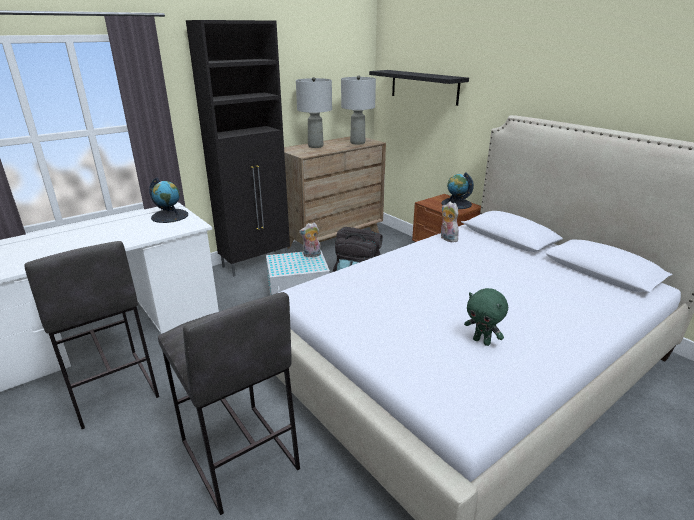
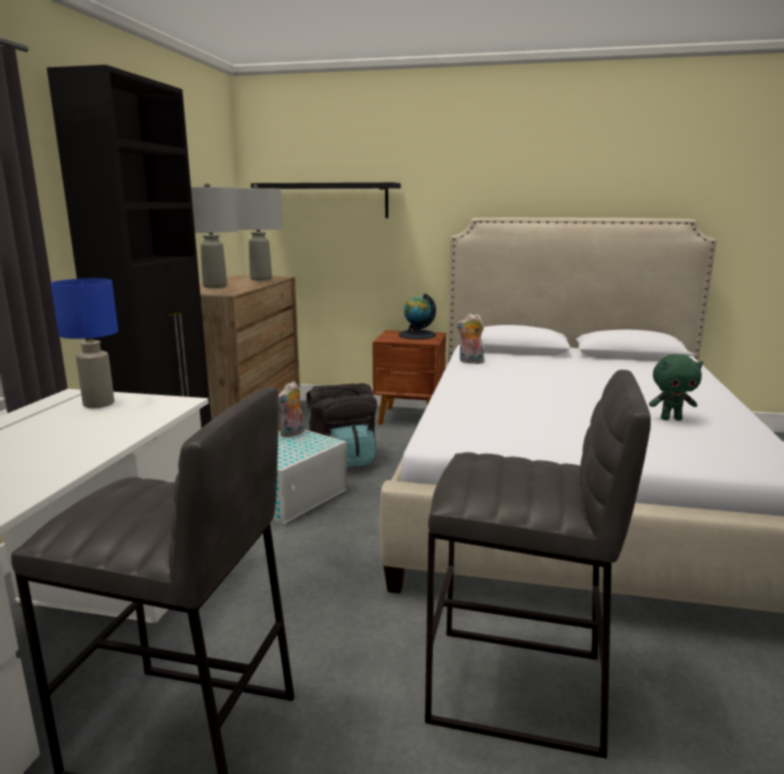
camera: 40 degrees left, 10 degrees down
(170, 216) = (99, 404): globe -> blue table lamp

